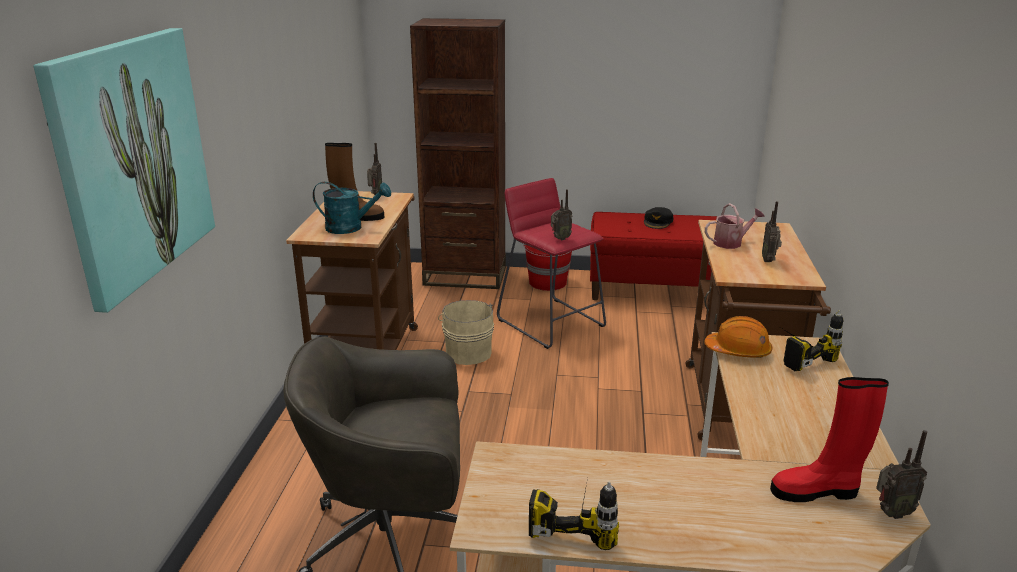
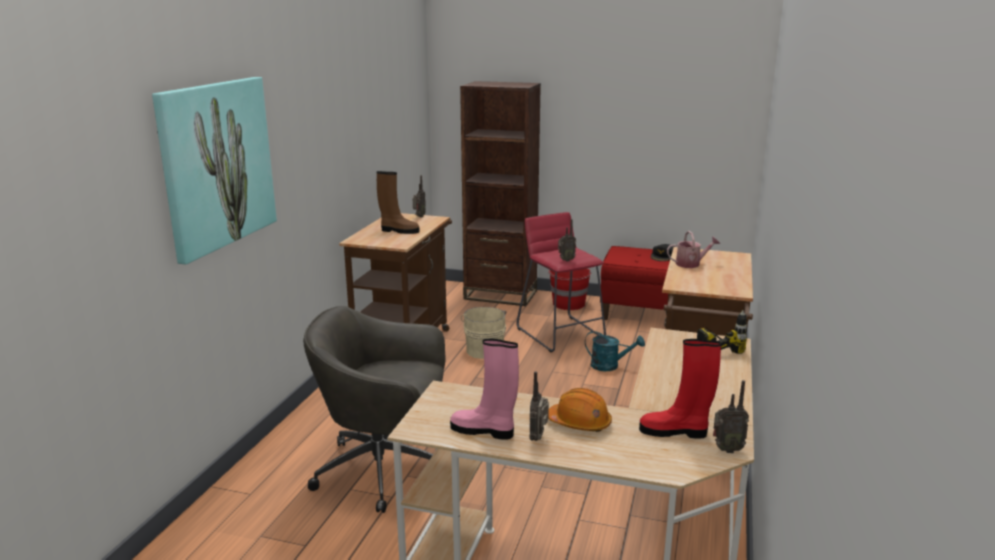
camera: 10 degrees right, 5 degrees down
(351, 228) = (390, 237): turquoise watering can -> turquoise watering can (610, 366)
(577, 519) = (484, 431): power drill -> pink boot
(738, 351) = (665, 341): orange hard hat -> orange hard hat (579, 423)
(769, 260) = (715, 278): radio -> radio (539, 438)

